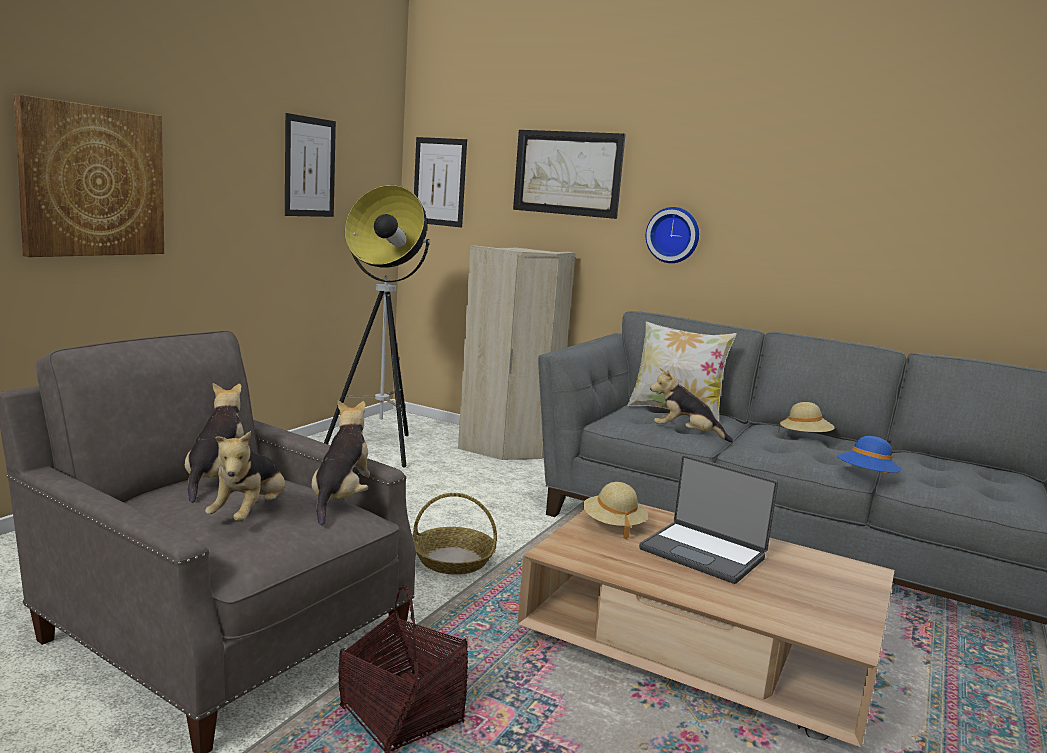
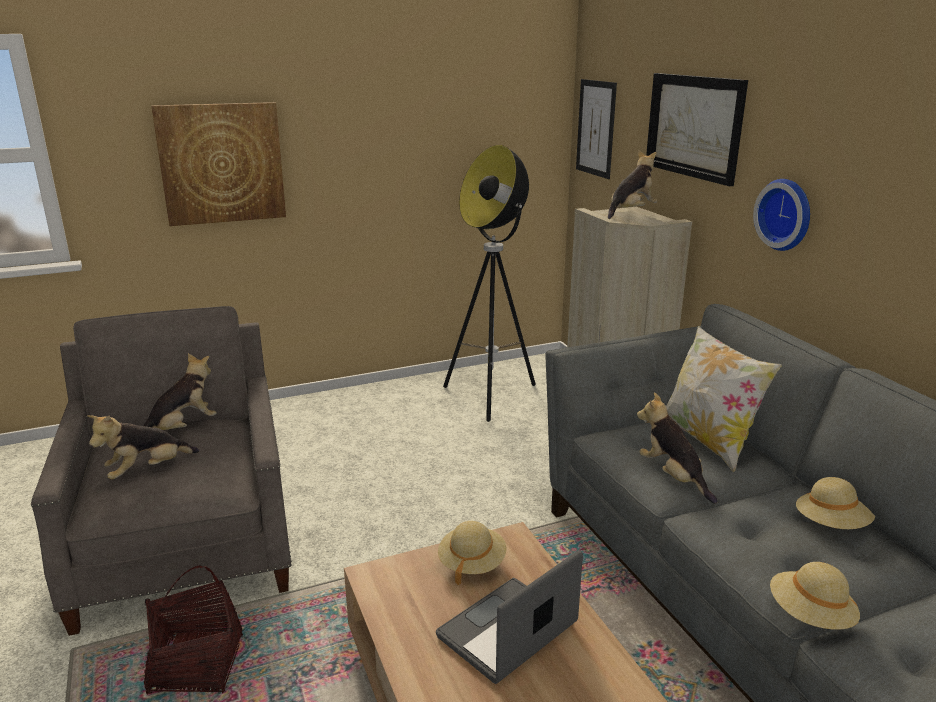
camera: 40 degrees right, 10 degrees up
(309, 167) = (445, 125): picture -> none
(341, 499) = (226, 472): plush toy -> plush toy (631, 212)
(452, 560) = (406, 535): basket -> none
(703, 553) = (509, 632): laptop -> laptop turned 60 degrees clockwise
(866, 477) = (810, 616): blue hat -> beige hat

